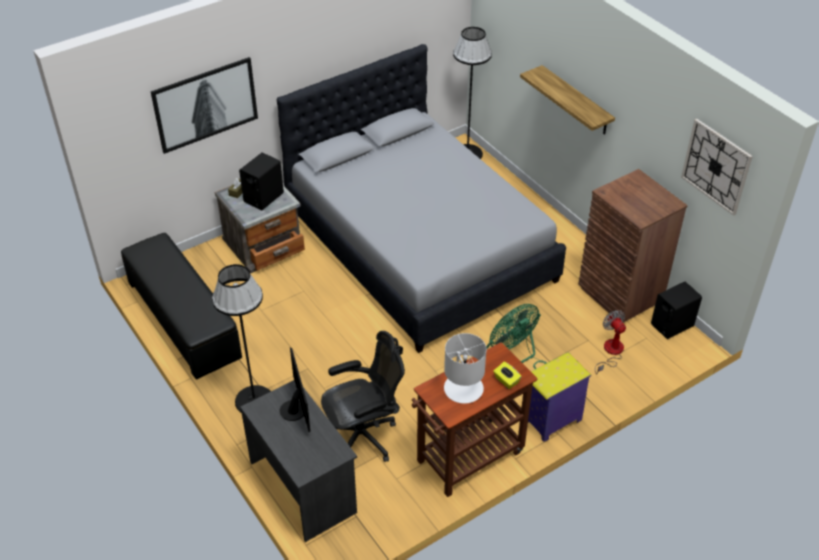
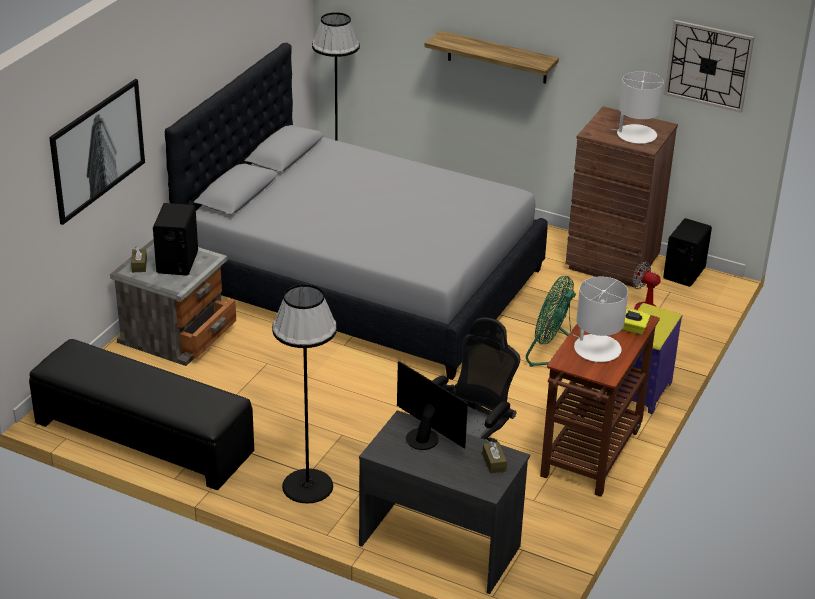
camera: 30 degrees left, 10 degrees down
(325, 452) = (494, 462): none -> brown tissue box
(642, 205) = (636, 135): none -> white table lamp

